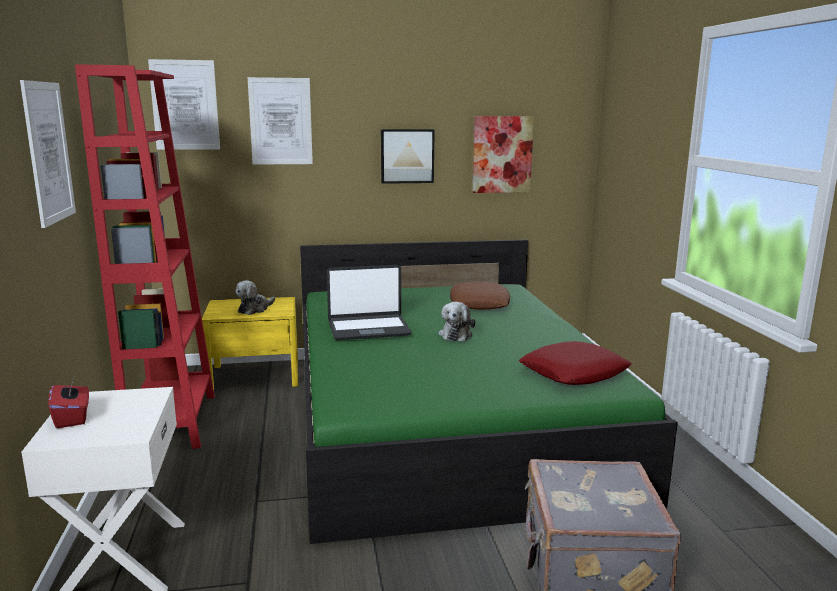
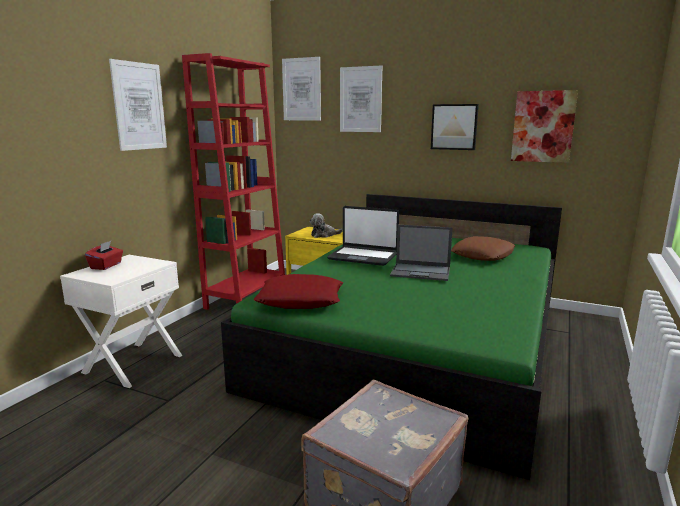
camera: 35 degrees right, 0 degrees up
(456, 334) = (421, 272): plush toy -> laptop
(574, 372) = (475, 319): red pillow -> red pillow (300, 300)

